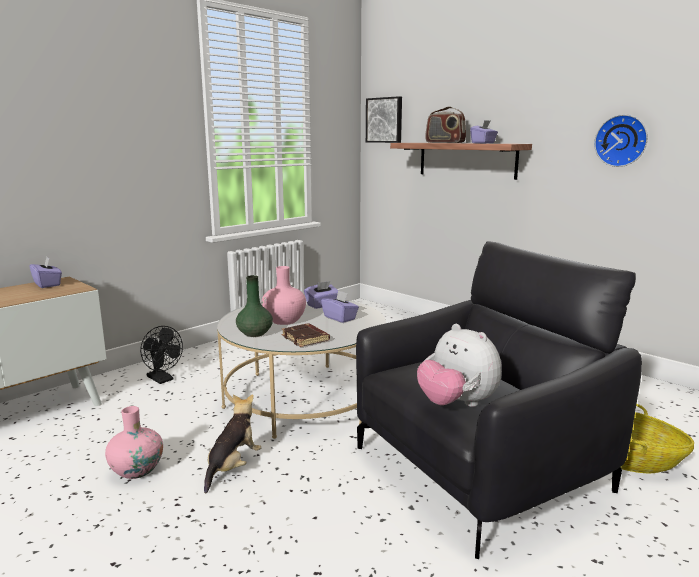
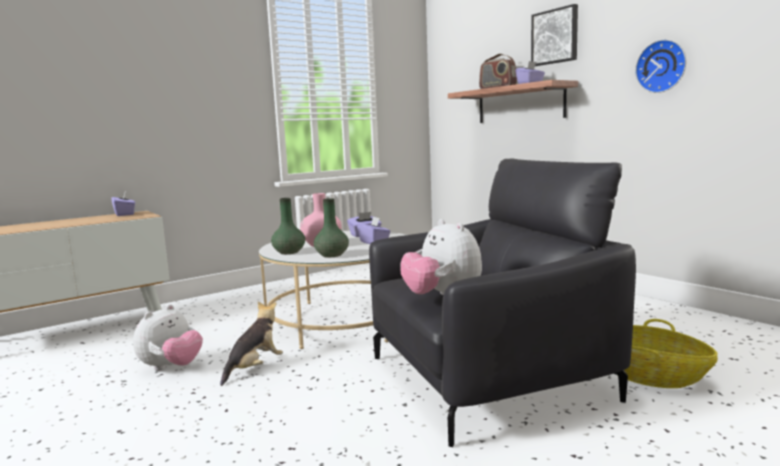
camera: 10 degrees right, 5 degrees down
(137, 470) = (171, 367): pink vase -> plush toy
(163, 379) = (225, 305): black fan -> none
(306, 338) = (332, 255): brown book -> green vase
(385, 120) = (448, 76): picture -> picture (555, 36)

